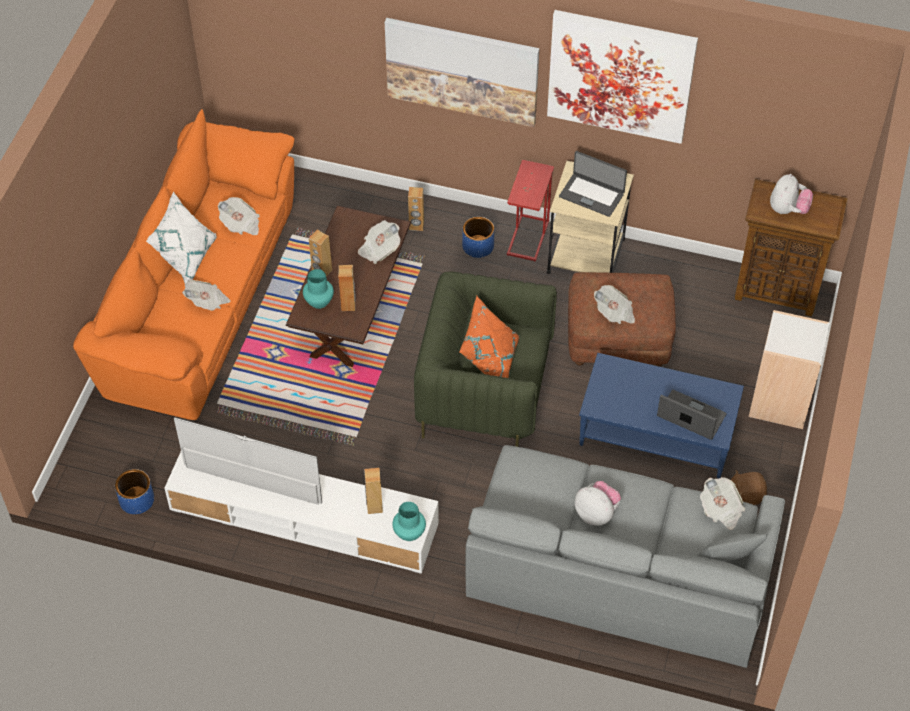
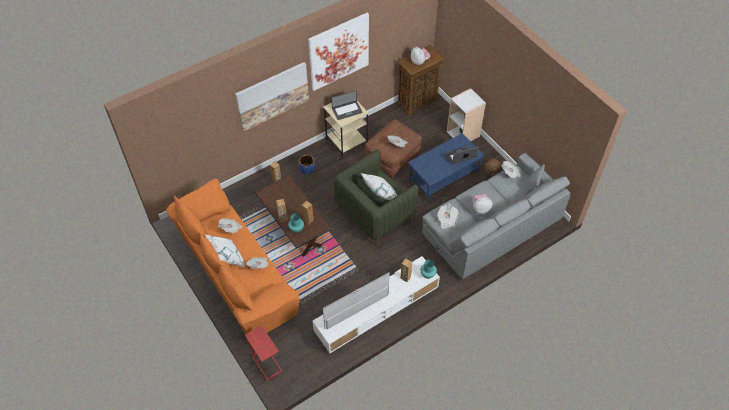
camera: 50 degrees left, 0 degrees up
(136, 500) = (312, 363): blue planter -> none
(379, 249) = (292, 193): newspaper -> newspaper (447, 220)
(490, 361) = (379, 195): orange pillow -> white pillow
(527, 237) = (319, 151): red side table -> red side table (266, 363)

